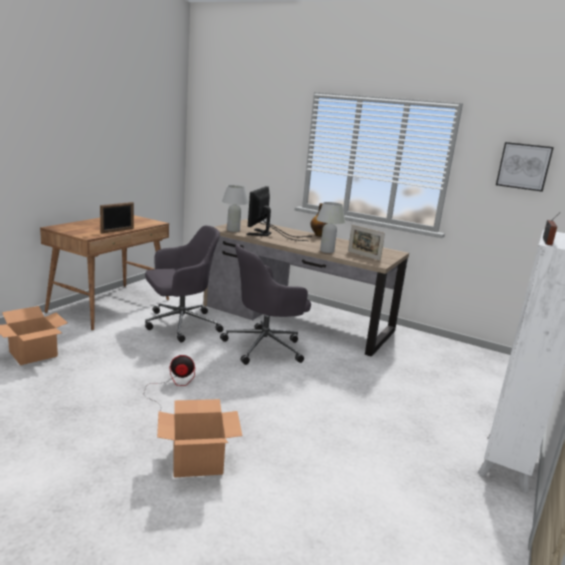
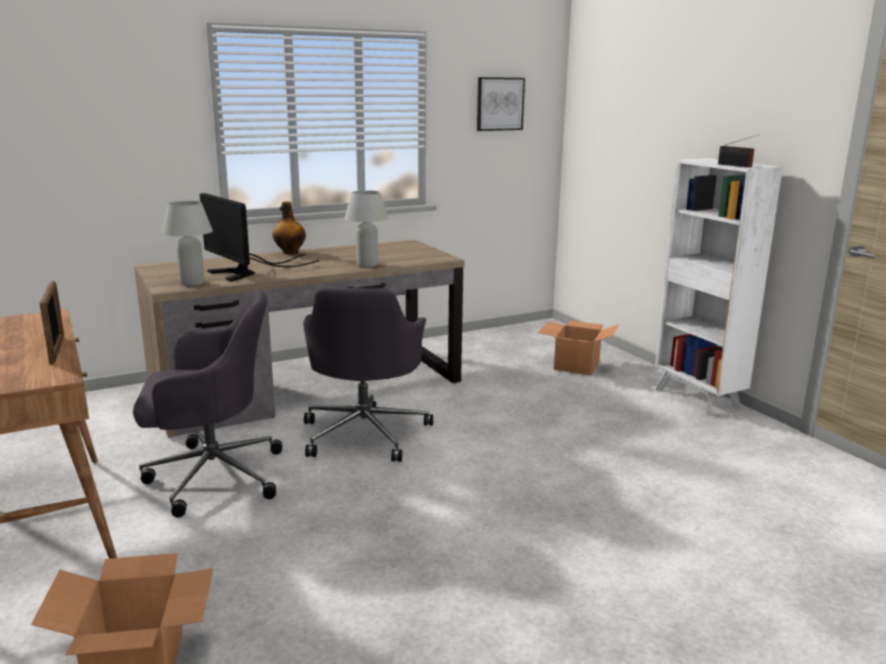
camera: 55 degrees left, 0 degrees up
(172, 385) = (409, 533): fan -> none
(180, 324) = (211, 476): grey office chair -> grey office chair turned 75 degrees clockwise
(196, 461) = (613, 561): cardboard box -> cardboard box (577, 366)
(364, 255) = (405, 256): picture frame -> none

